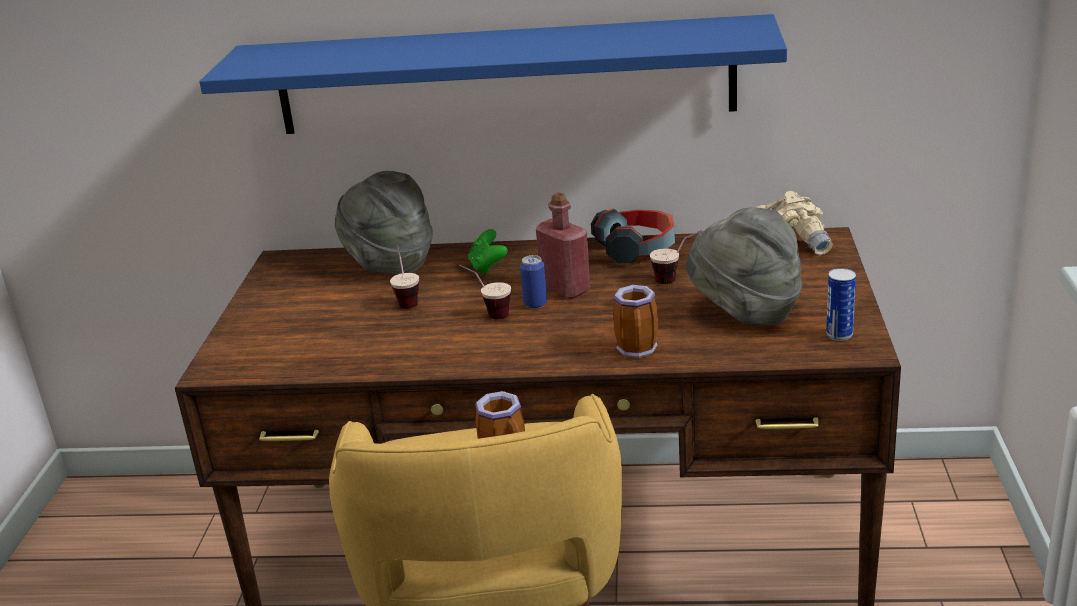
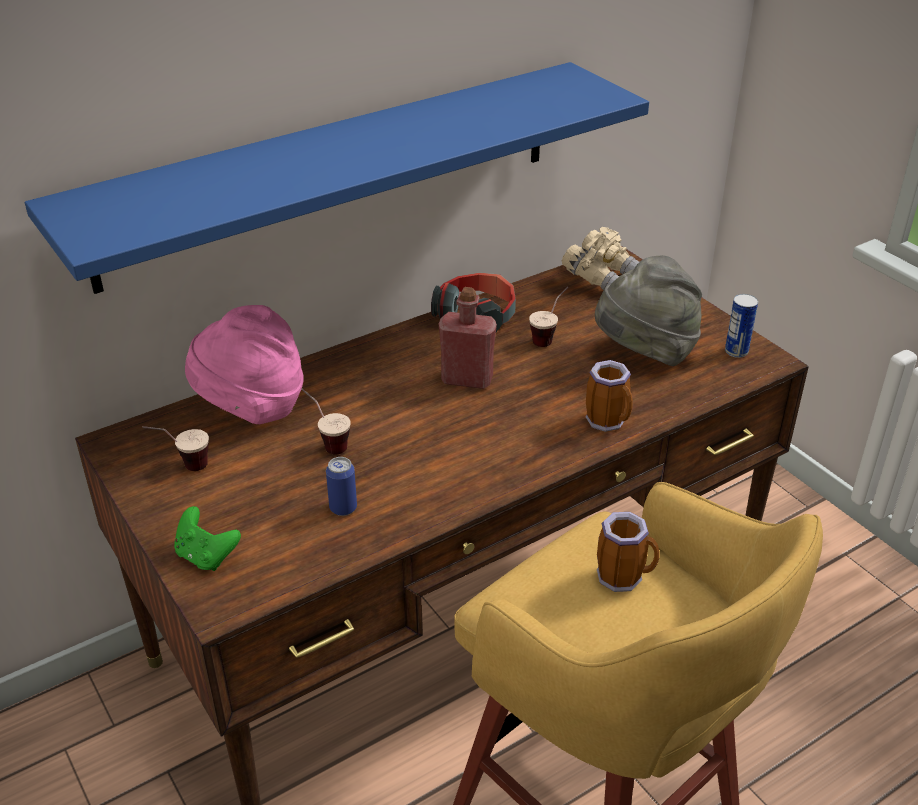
camera: 40 degrees left, 10 degrees up
(389, 263) = (251, 407): grey hat -> pink hat
(487, 267) = (361, 378): green game controller -> green game controller (206, 556)
(488, 313) = (428, 430): cup -> cup (182, 466)
(535, 304) = (460, 404): can -> can (343, 508)

